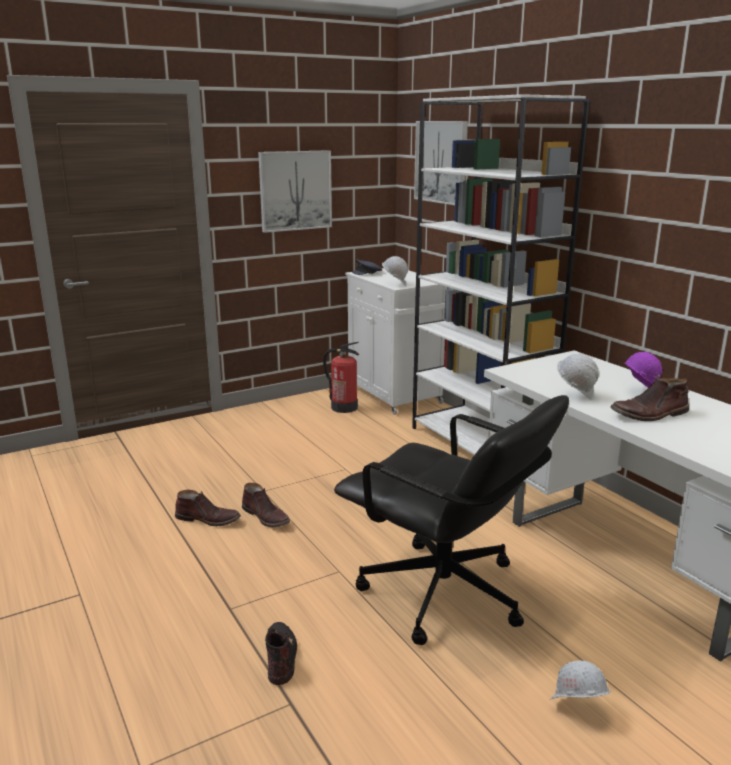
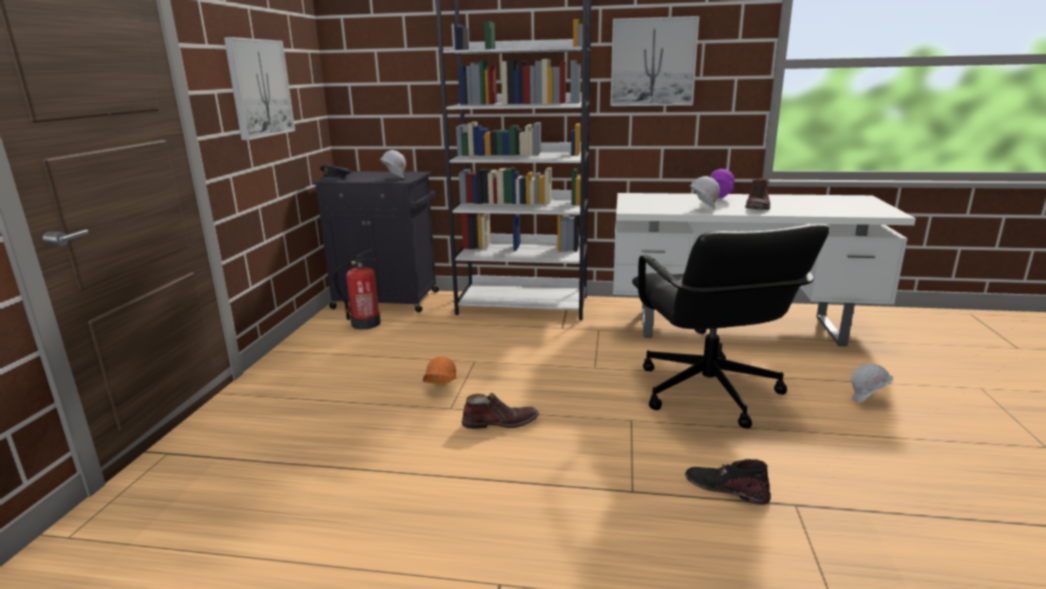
camera: 50 degrees left, 0 degrees up
(208, 519) = (458, 453): brown boot -> none
(282, 476) = (440, 391): none -> orange hard hat
(395, 396) = (388, 300): white cabinet -> black cabinet
(441, 162) = (400, 52): picture -> picture (653, 62)
(444, 594) = (707, 392): black office chair -> black office chair turned 90 degrees clockwise

